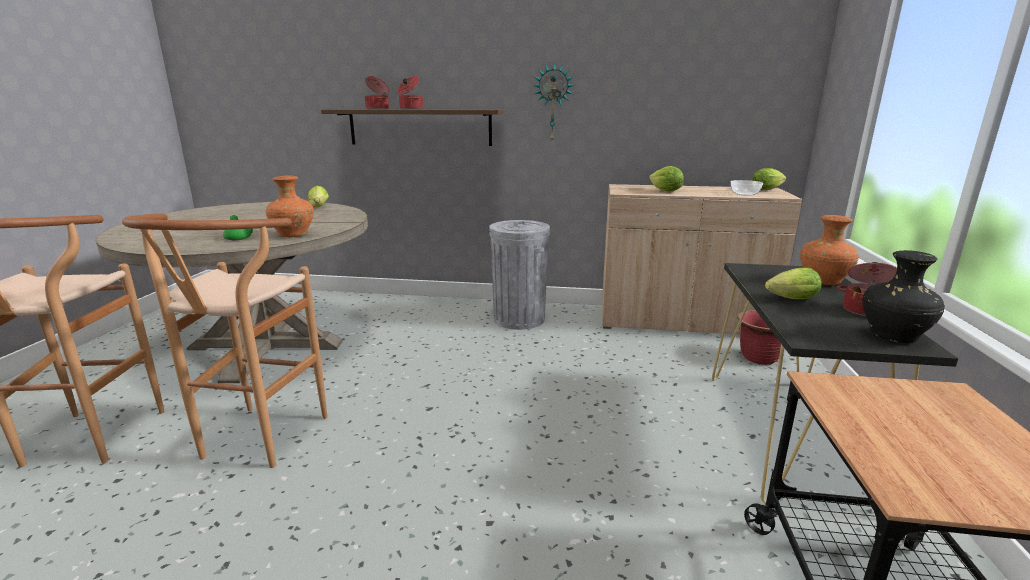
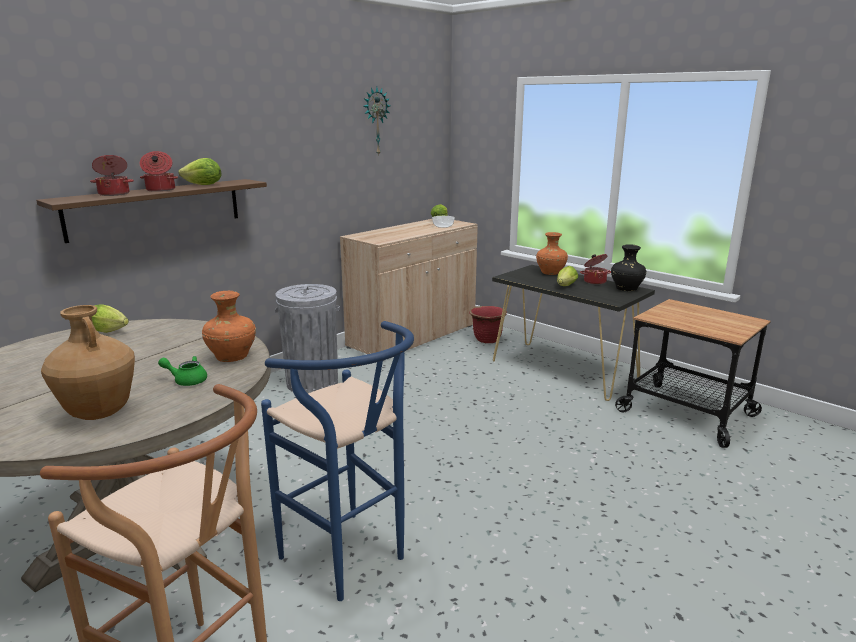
camera: 55 degrees left, 0 degrees up
(171, 236) = (99, 413): none -> brown vase
(256, 443) = (351, 562): brown stool -> blue stool
(553, 103) = (288, 169): wall clock -> wall clock (375, 121)
(665, 191) = (398, 234): lettuce -> lettuce (203, 185)

